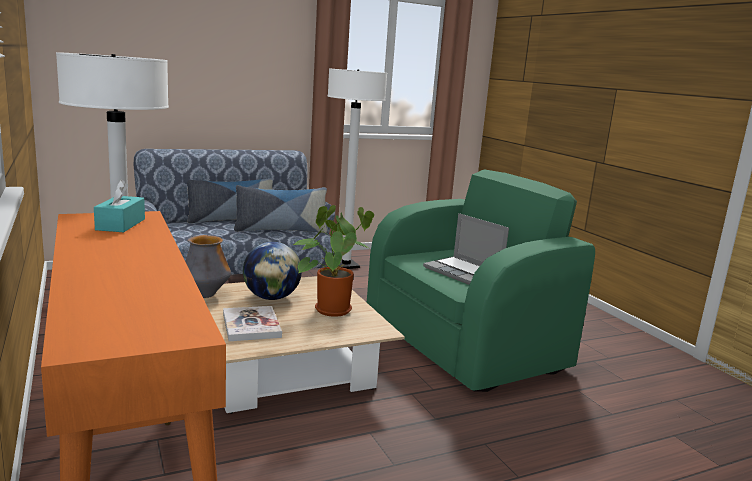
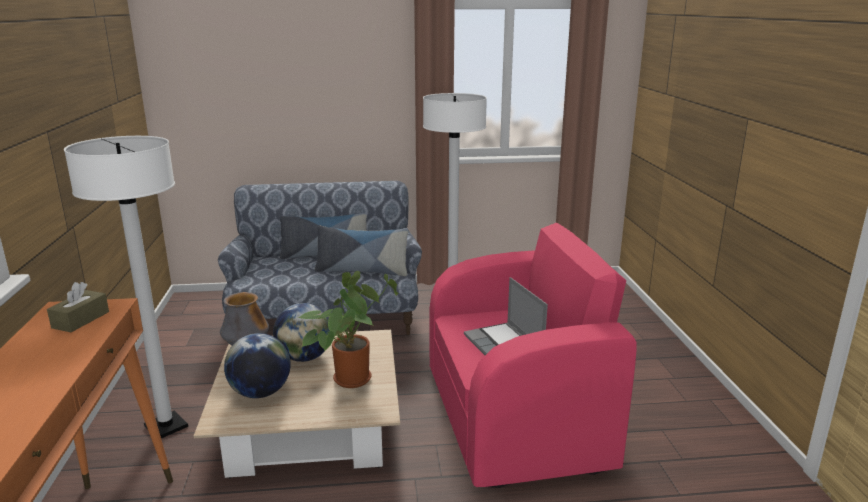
camera: 20 degrees right, 5 degrees up
(120, 224) = (81, 320): turquoise tissue box -> brown tissue box
(251, 325) = (260, 392): book -> globe
(464, 343) = (516, 417): green armchair -> pink armchair

